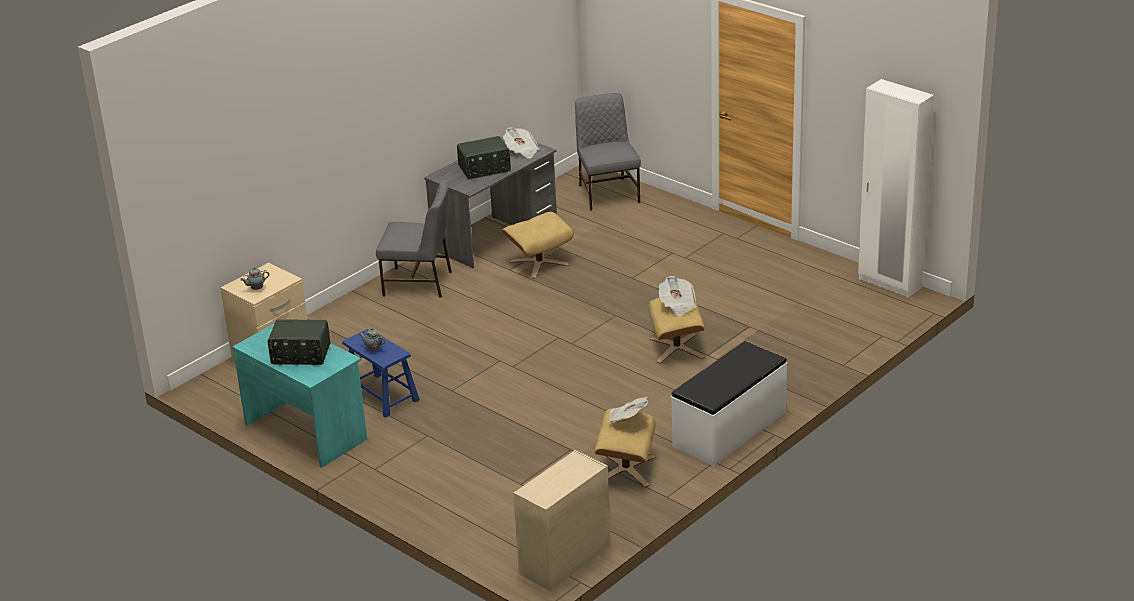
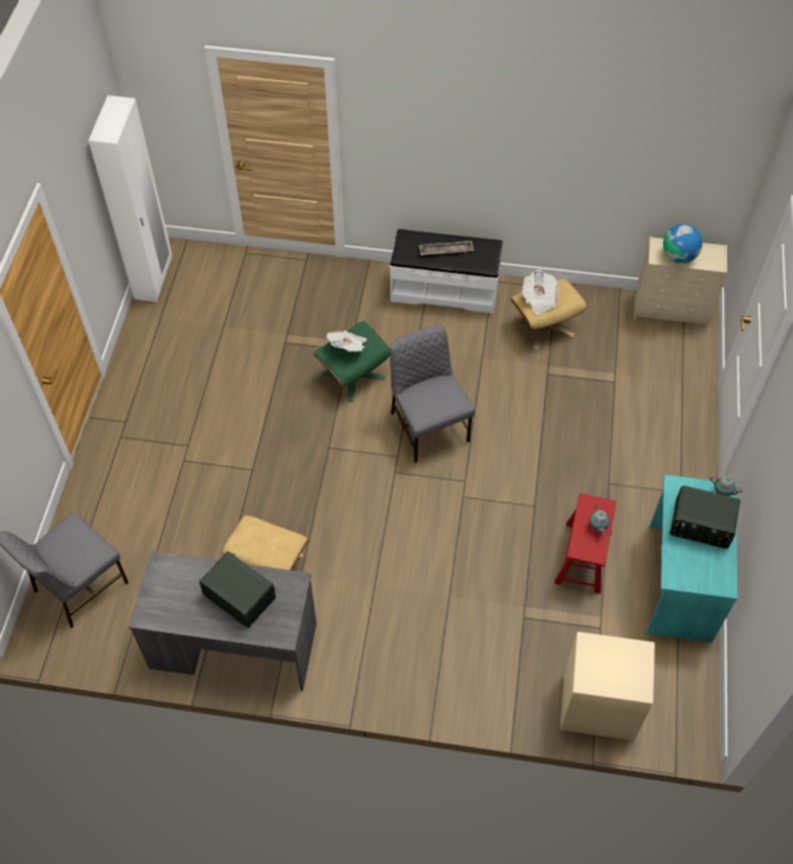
camera: 125 degrees left, 25 degrees up
(256, 289) = (629, 662): teapot -> teapot (722, 493)
(300, 355) = (700, 526): radio -> radio turned 135 degrees clockwise
(382, 395) = (583, 557): blue stool -> red stool
(419, 283) = (376, 658): grey chair -> grey chair (428, 426)
(521, 151) = (174, 584): newspaper -> none
(564, 471) = (678, 256): none -> globe
(677, 348) = (353, 375): beige ottoman -> green ottoman
(729, 373) = (446, 251): none -> tray

